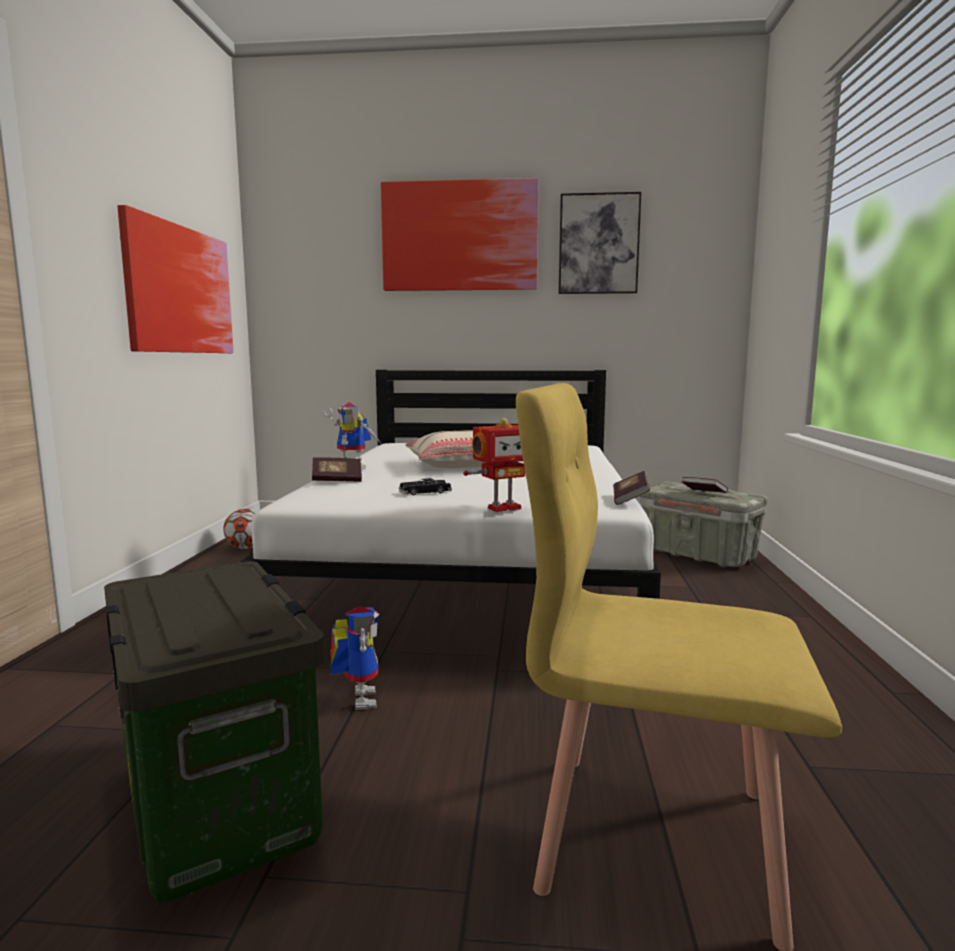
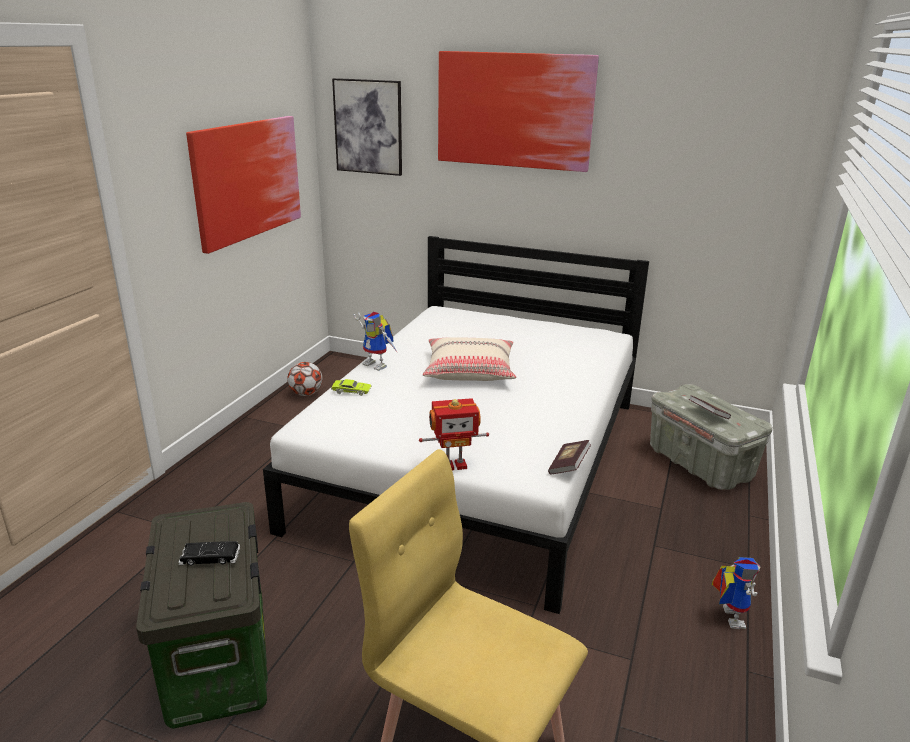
camera: 15 degrees right, 15 degrees up
(337, 480) = (351, 391): book -> green toy car
(357, 698) = (331, 588): toy robot -> toy robot (727, 615)
(425, 492) = (410, 423): black toy car -> black toy car (210, 557)
(598, 244) = (657, 129): picture -> picture (368, 127)

